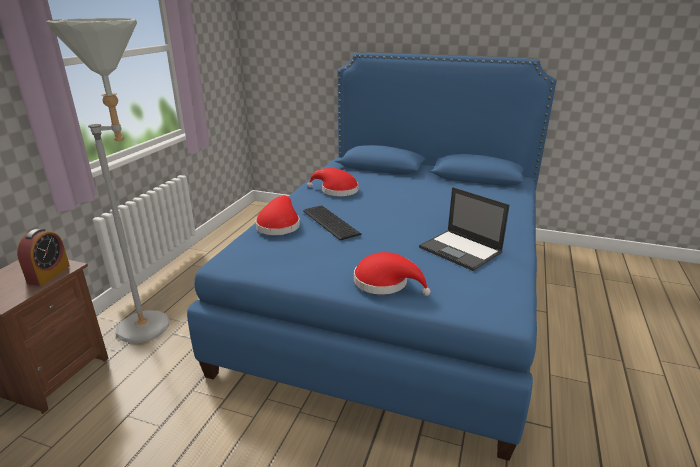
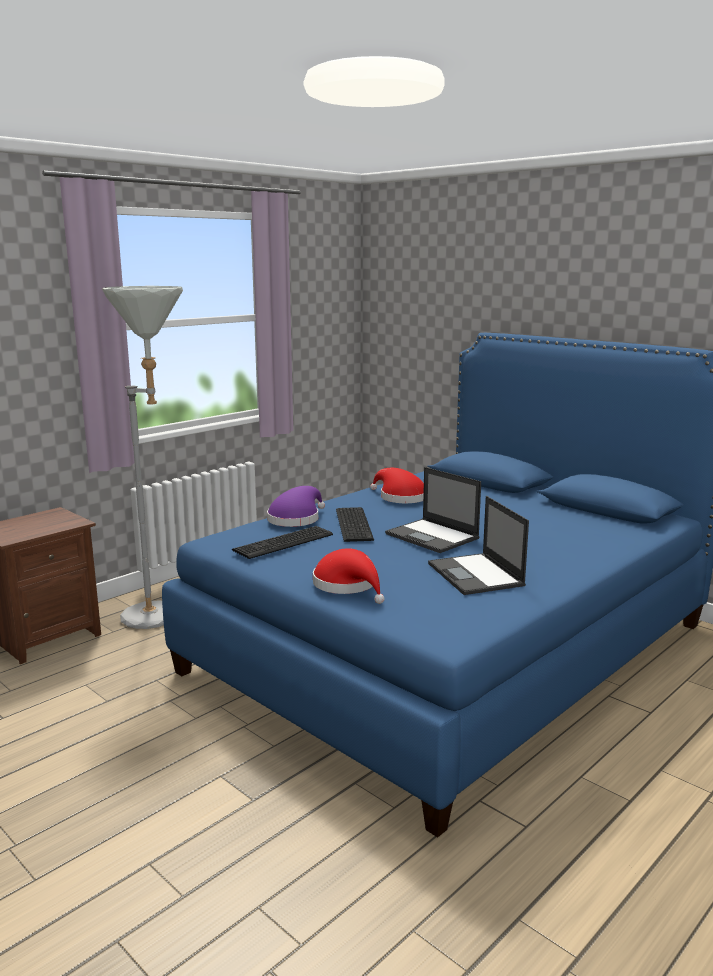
camera: 25 degrees right, 10 degrees down
(49, 274) = (58, 525): alarm clock -> none
(279, 225) = (296, 519): red hat -> purple hat
(295, 251) = (285, 542): none -> keyboard
(397, 222) = (433, 536): none -> laptop

